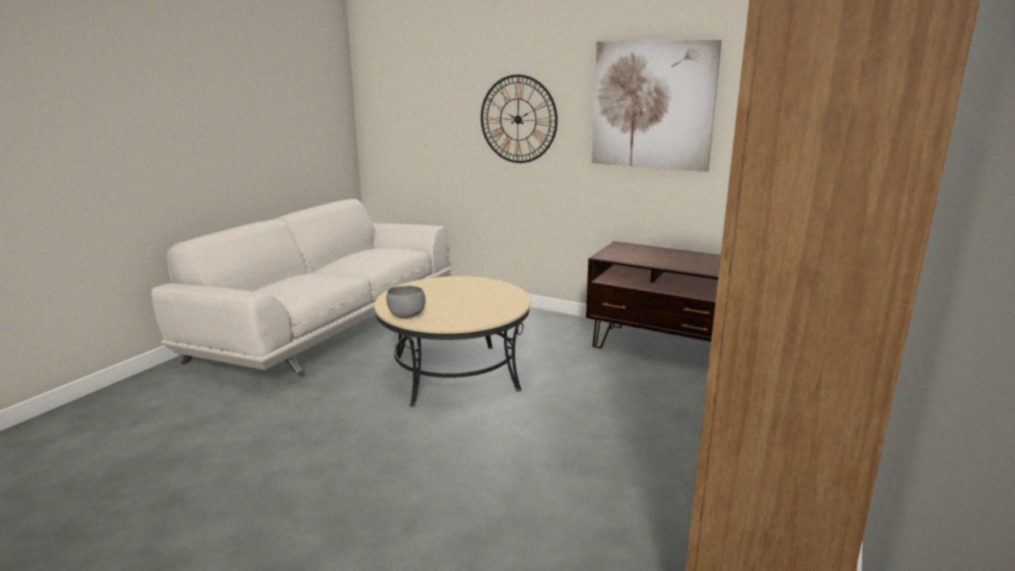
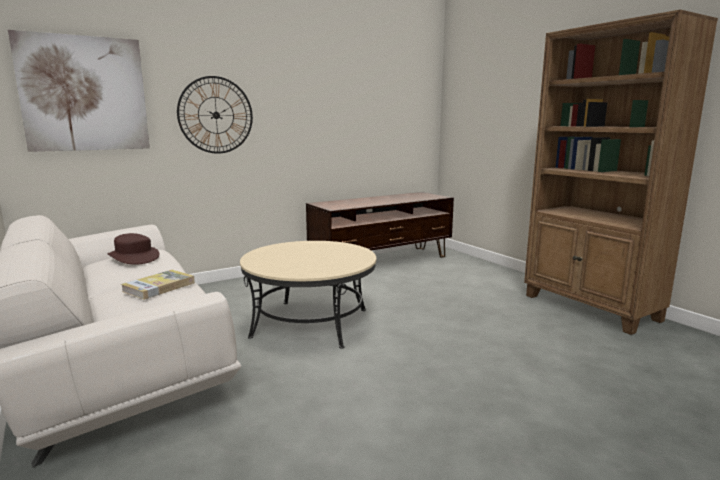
camera: 60 degrees left, 5 degrees down
(307, 280) = (159, 287): none -> book
(375, 252) = (134, 257): none -> brown hat
(405, 316) = (320, 271): grey bowl -> none
(652, 105) = (321, 101): picture -> picture (84, 94)

